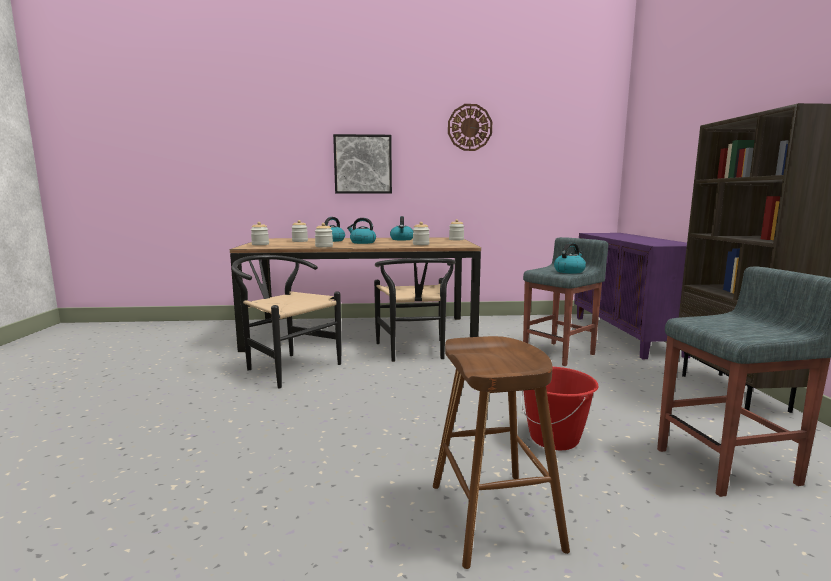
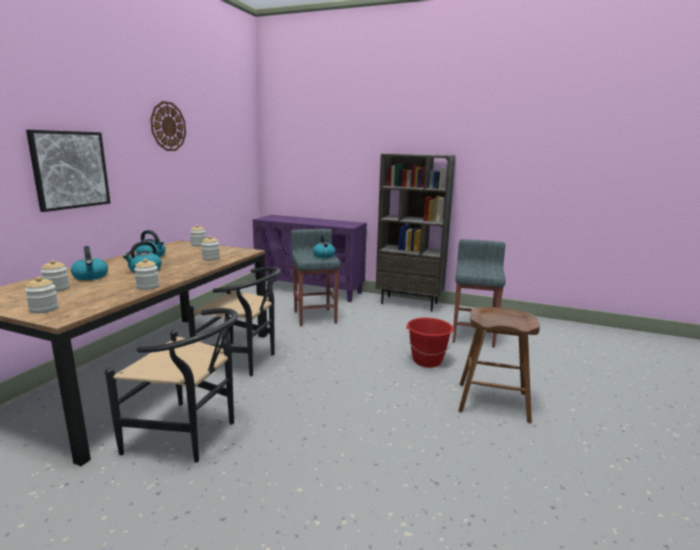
camera: 65 degrees left, 5 degrees up
(286, 367) = (190, 435): black chair -> black chair turned 135 degrees counterclockwise

